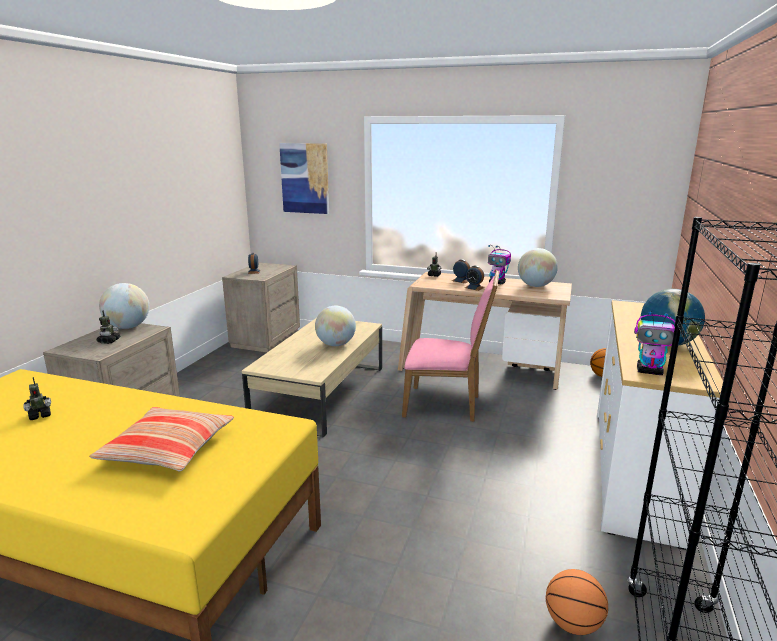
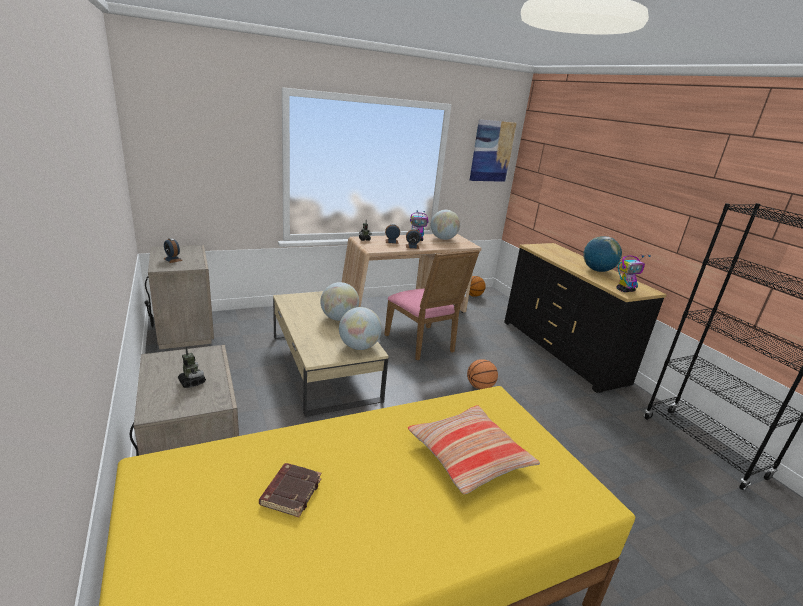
camera: 45 degrees left, 5 degrees up
(40, 415) = (290, 492): toy robot -> brown book
(128, 327) = (175, 359): globe -> globe (359, 347)
(305, 178) = (211, 150): picture -> picture (492, 151)
(447, 405) = (423, 344): pink chair -> pink chair turned 90 degrees clockwise
(573, 624) = (650, 447): basketball -> basketball (480, 387)
(636, 470) = (562, 351): white dresser -> black dresser

